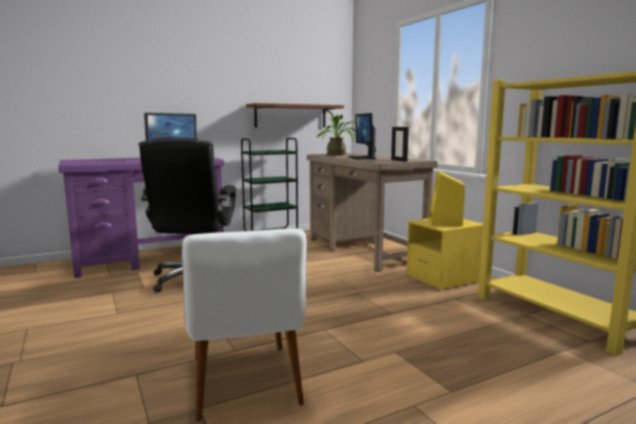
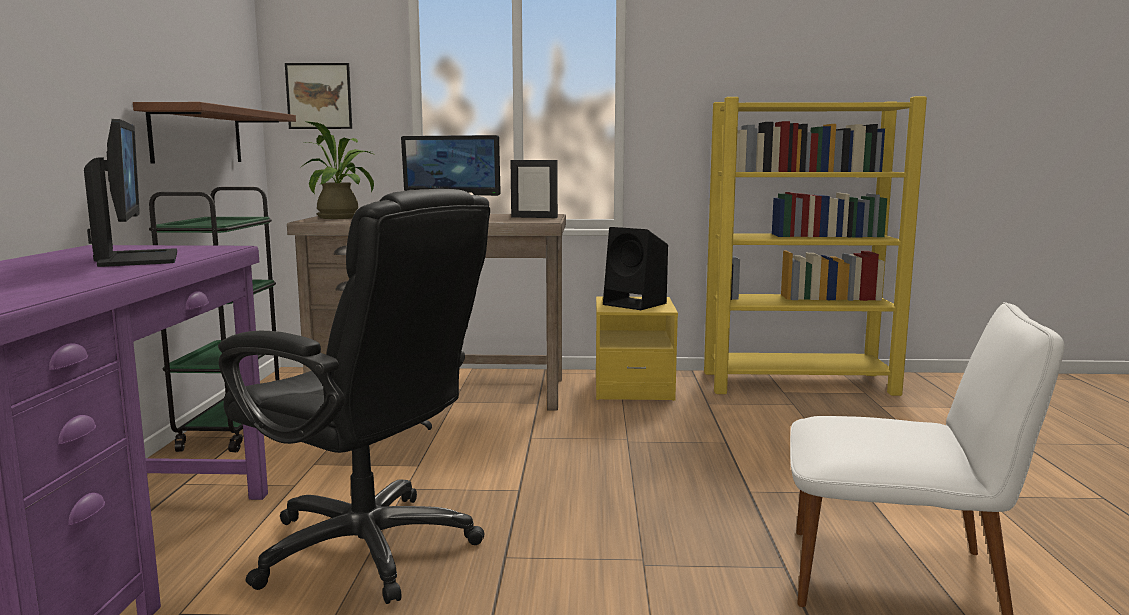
camera: 60 degrees left, 0 degrees up
(366, 95) = (319, 96): none -> picture
(445, 222) = (636, 304): yellow speaker -> black speaker

